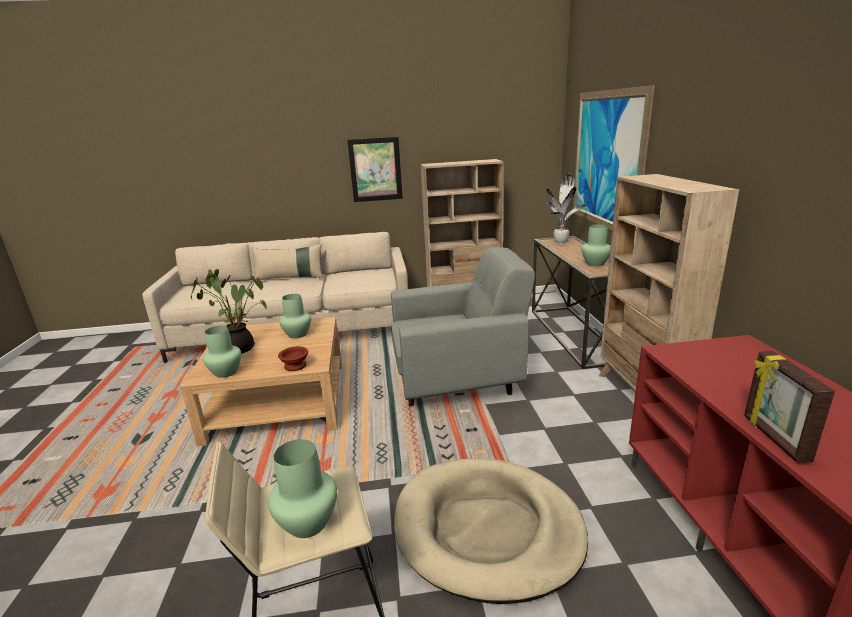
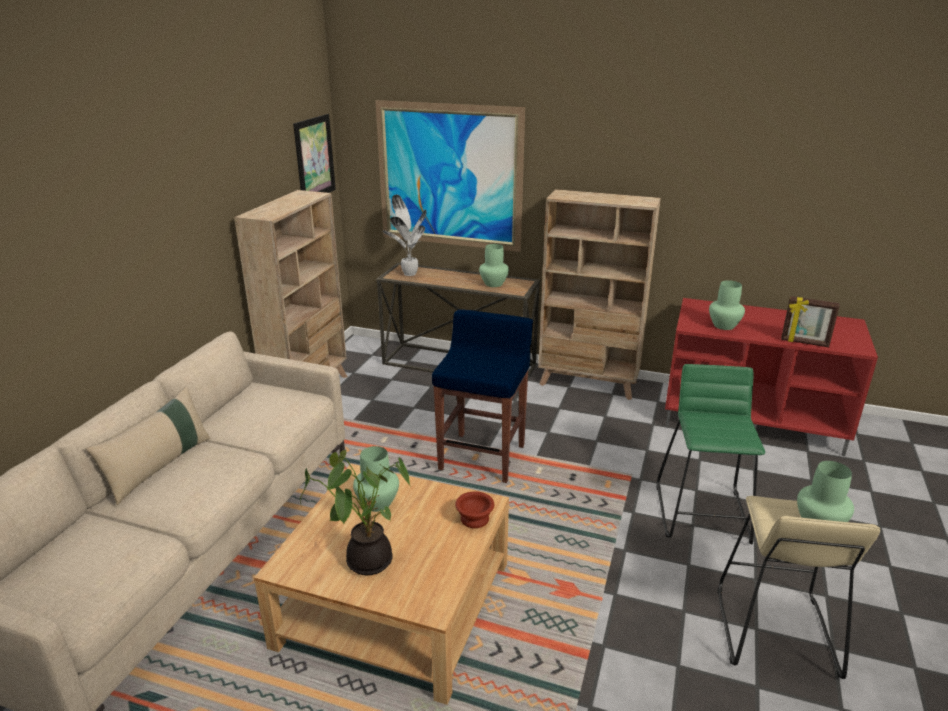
camera: 65 degrees left, 5 degrees up
(226, 372) = (440, 580): green vase -> green vase (724, 325)
(375, 169) = (182, 241): picture -> picture (314, 158)
(459, 382) = (483, 456): grey armchair -> blue stool
(487, 530) = (703, 513): beige dog bed -> green stool

